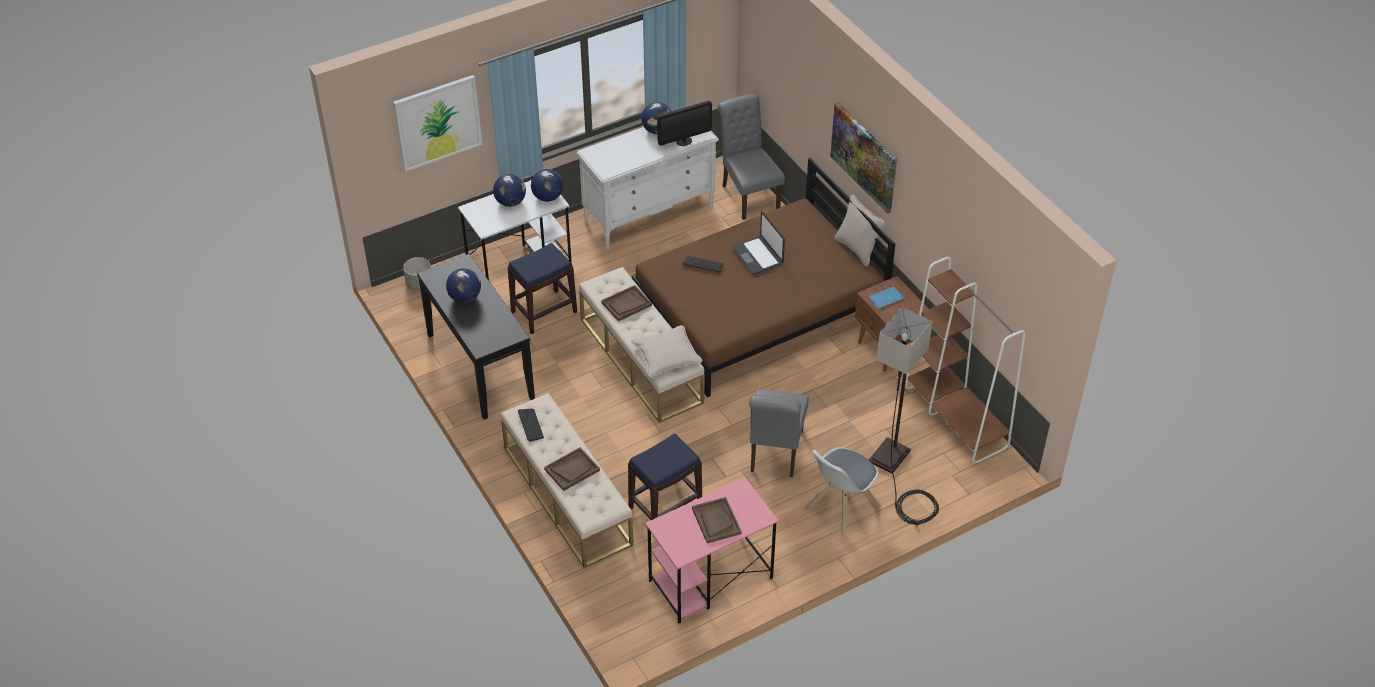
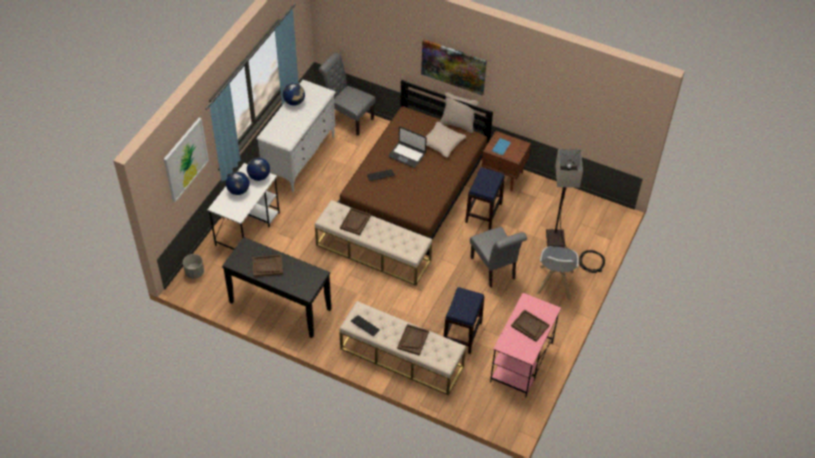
camera: 35 degrees left, 5 degrees up
(465, 297) = (267, 266): globe -> brown tray
(544, 312) = (289, 252): stool -> stool (483, 213)
(666, 355) = (405, 242): beige pillow -> beige pillow (442, 142)
(684, 141) = (316, 102): monitor -> none
(955, 419) = (570, 200): brown clothes rack -> none

